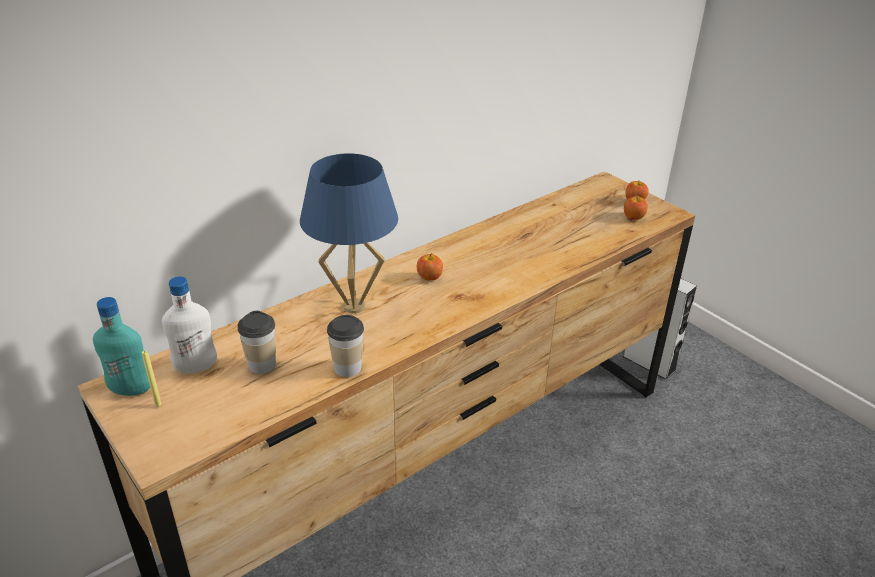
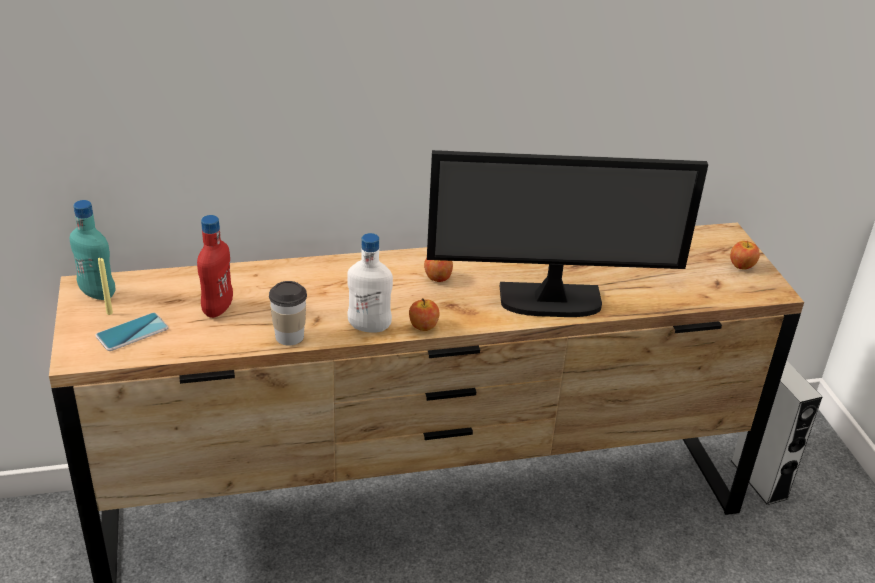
camera: 25 degrees right, 0 degrees up
(196, 367) = (162, 292): white bottle -> white bottle (369, 327)
(196, 415) = (132, 332): none -> phone
(262, 365) = (217, 309): cup -> red bottle
(354, 306) = (341, 283): blue table lamp -> none
(530, 269) = (550, 302): none -> monitor
(633, 217) = (722, 282): apple -> apple (423, 326)

